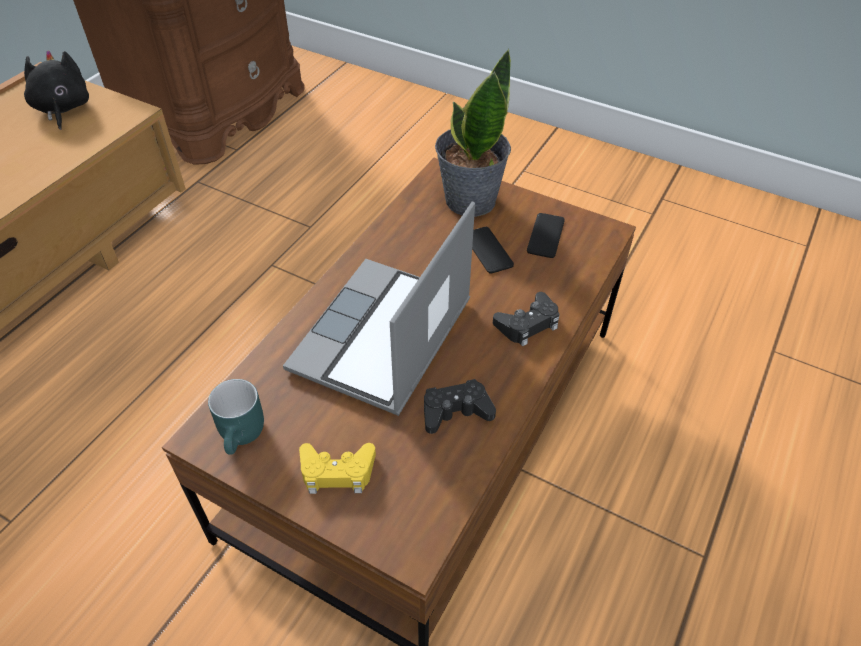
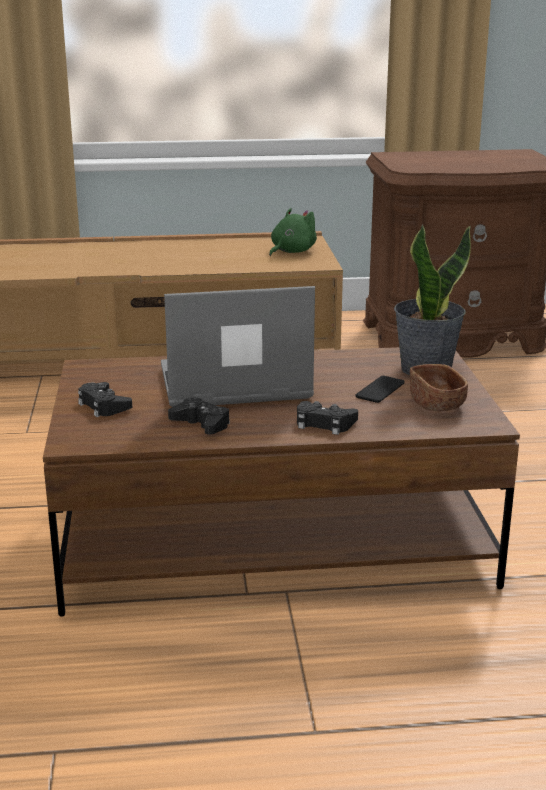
camera: 55 degrees right, 25 degrees down
(62, 109) = (291, 251): black plush toy -> green plush toy
(244, 435) = (99, 374): turquoise mug -> none
(337, 472) = (103, 406): yellow game controller -> black game controller
(545, 236) = (436, 404): phone -> brown bowl

